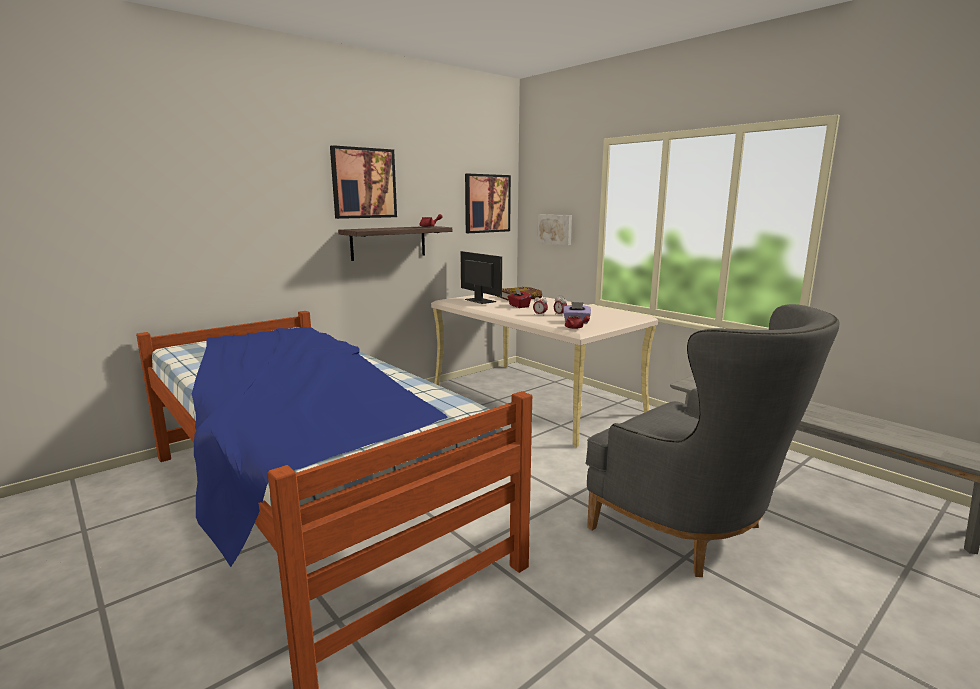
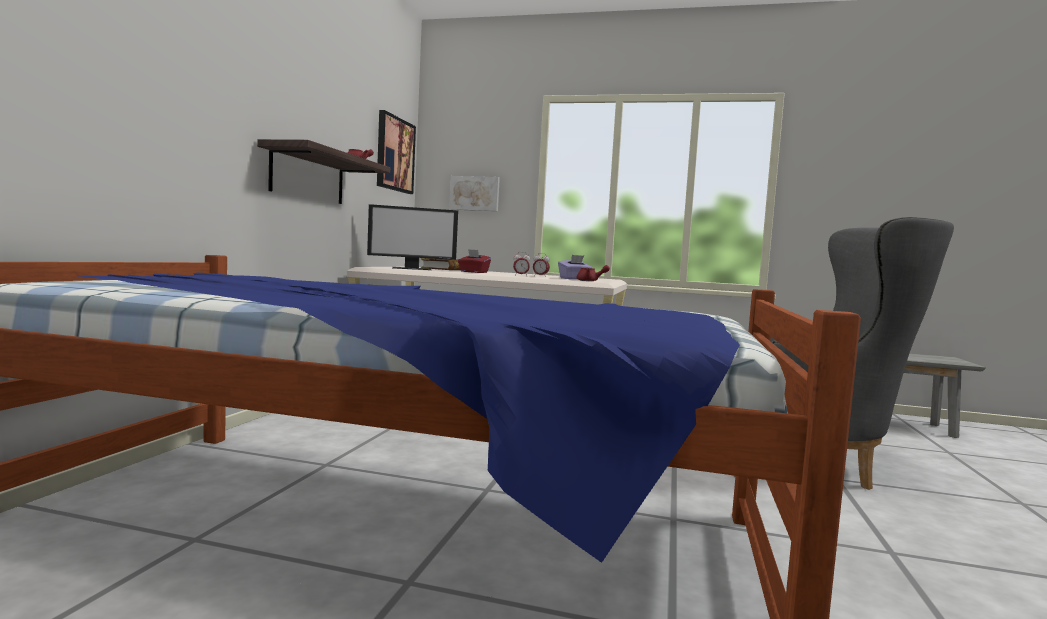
camera: 35 degrees left, 10 degrees down
(364, 183) = (288, 82): picture -> none
(479, 300) = (412, 268): monitor -> monitor turned 150 degrees clockwise

